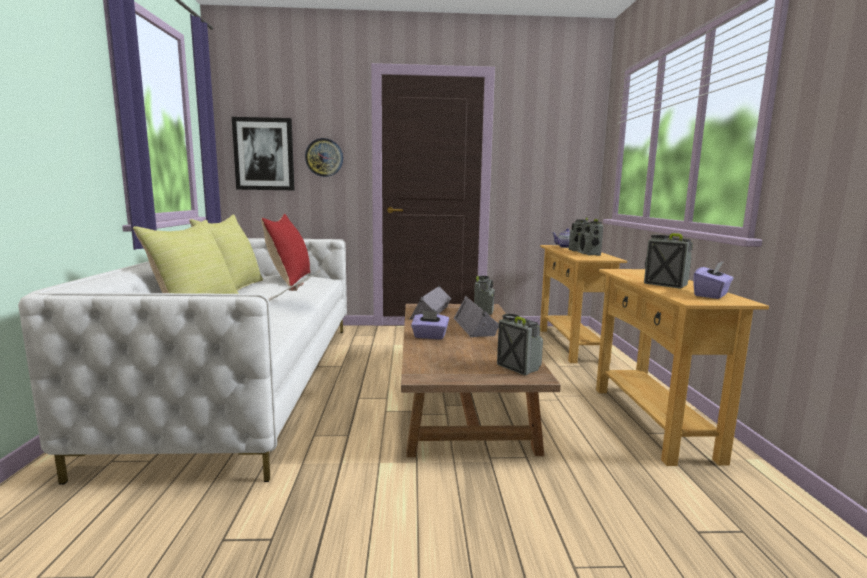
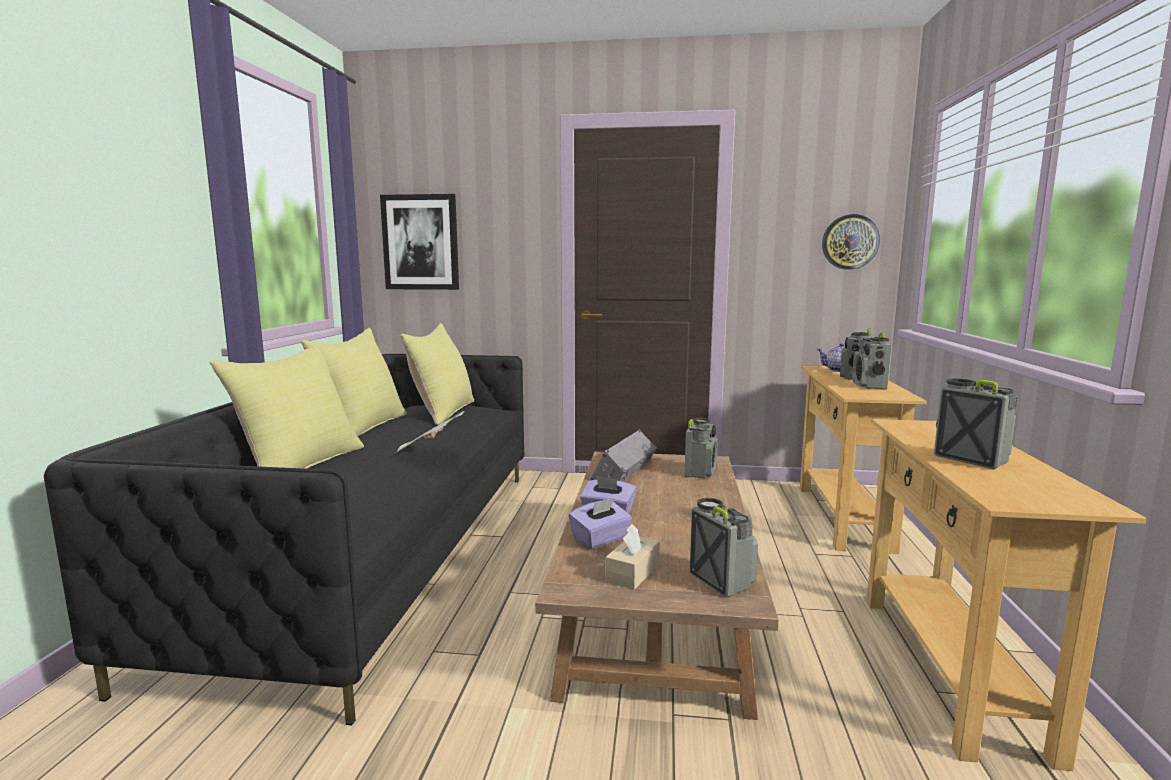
camera: 10 degrees right, 0 degrees up
(251, 380) = (379, 553): white sofa -> black sofa
(290, 279) = (443, 412): red pillow -> yellow pillow
(324, 157) = (497, 245): wall clock -> wall clock (850, 242)
(460, 366) = (632, 573): none -> beige tissue box
(476, 326) = (681, 498): grey speaker -> none
(711, 295) = (1044, 487): purple tissue box -> purple tissue box (600, 539)

